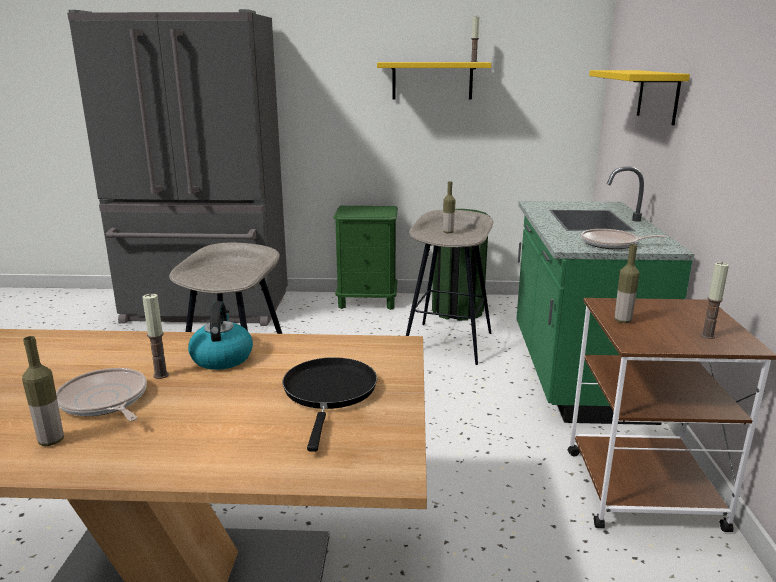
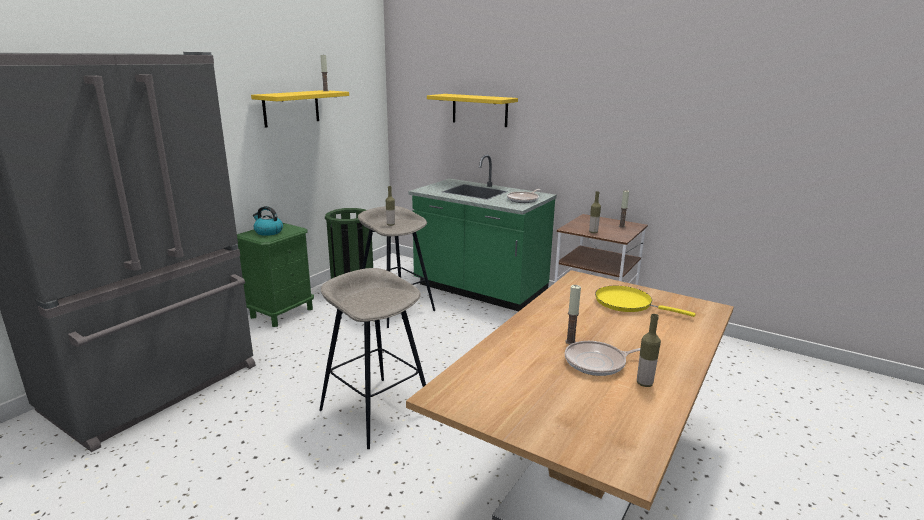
camera: 60 degrees left, 0 degrees up
(222, 358) = (557, 321): kettle -> kettle (268, 232)
(329, 393) = (627, 303): black frying pan -> yellow frying pan

